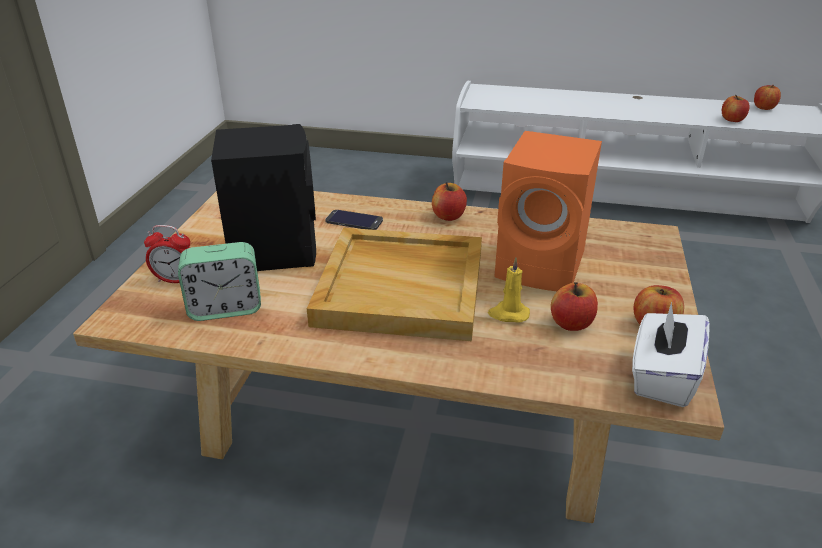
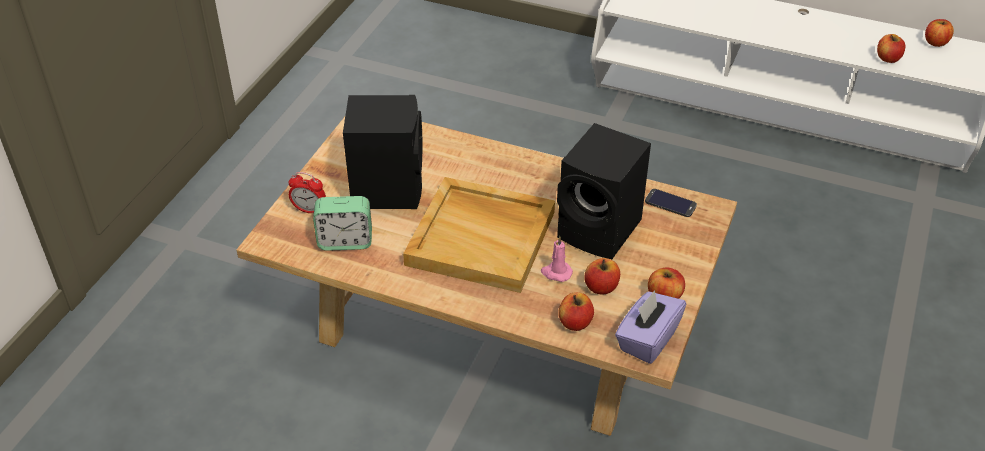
camera: 10 degrees right, 10 degrees up
(354, 221) = (458, 164): phone -> phone (670, 203)
(448, 216) = (540, 167): apple -> apple (575, 322)
(508, 314) = (556, 273): yellow candle -> pink candle
(543, 266) = (601, 231): orange speaker -> black speaker
(662, 377) = (647, 339): white tissue box -> purple tissue box

